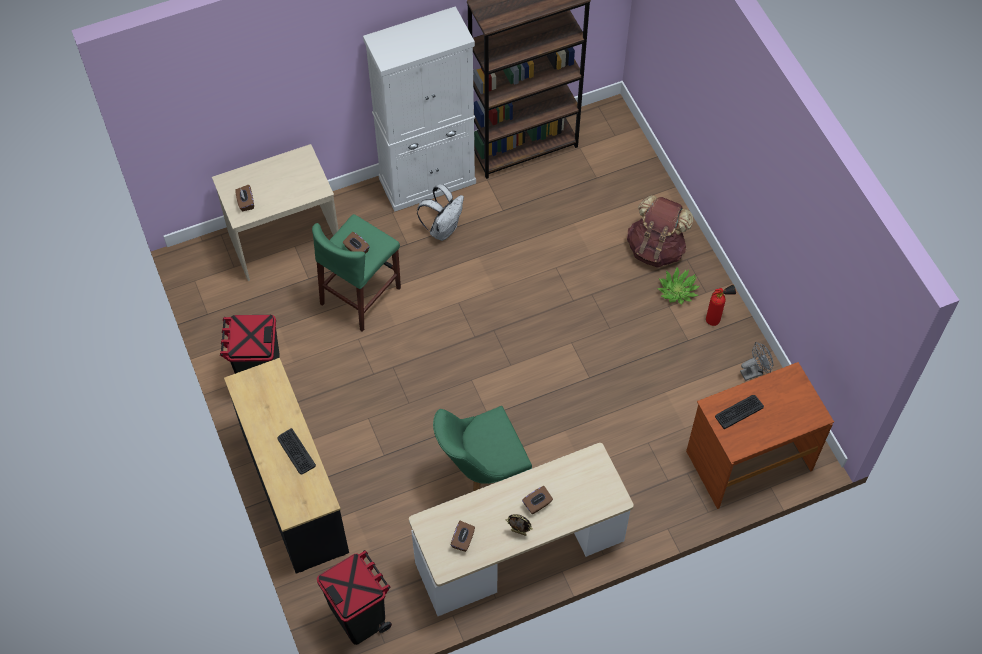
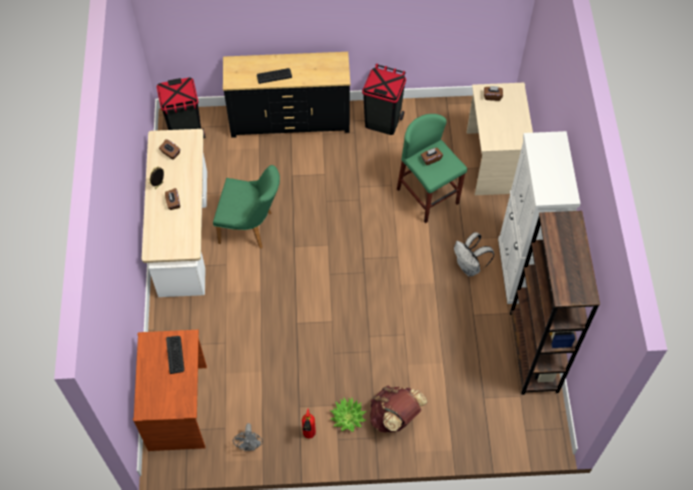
camera: 110 degrees right, 0 degrees up
(481, 474) = (251, 227): green chair -> green chair turned 105 degrees clockwise

